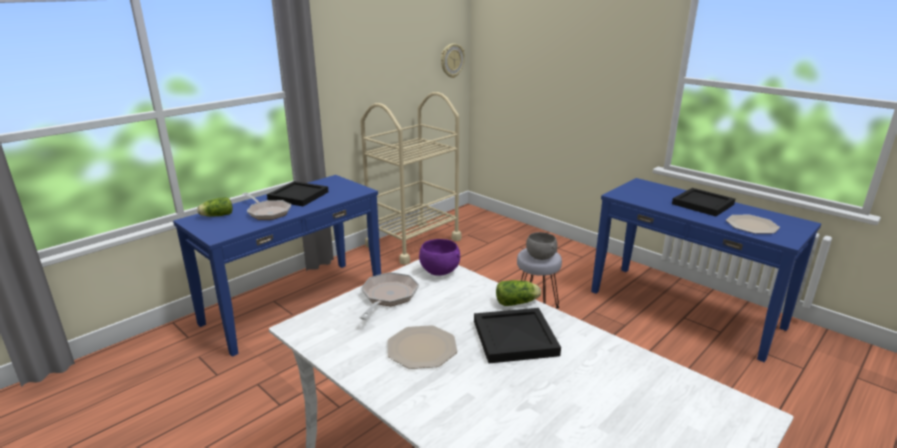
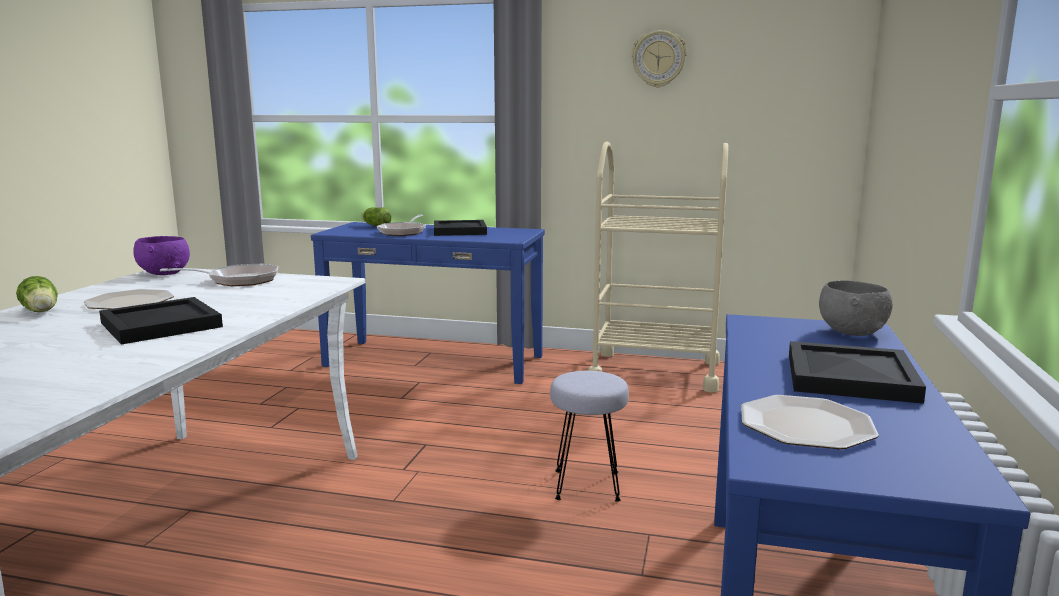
camera: 60 degrees right, 10 degrees down
(439, 271) = (314, 285): purple bowl -> purple bowl (165, 273)
(452, 60) = (818, 106): wall clock -> wall clock (658, 59)
(518, 302) = (253, 317): lettuce -> lettuce (41, 311)
(540, 257) = (581, 381): grey bowl -> grey bowl (852, 332)

